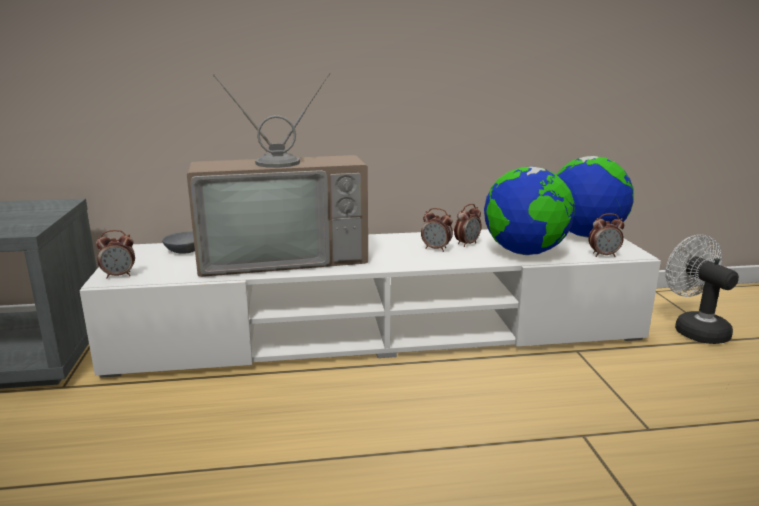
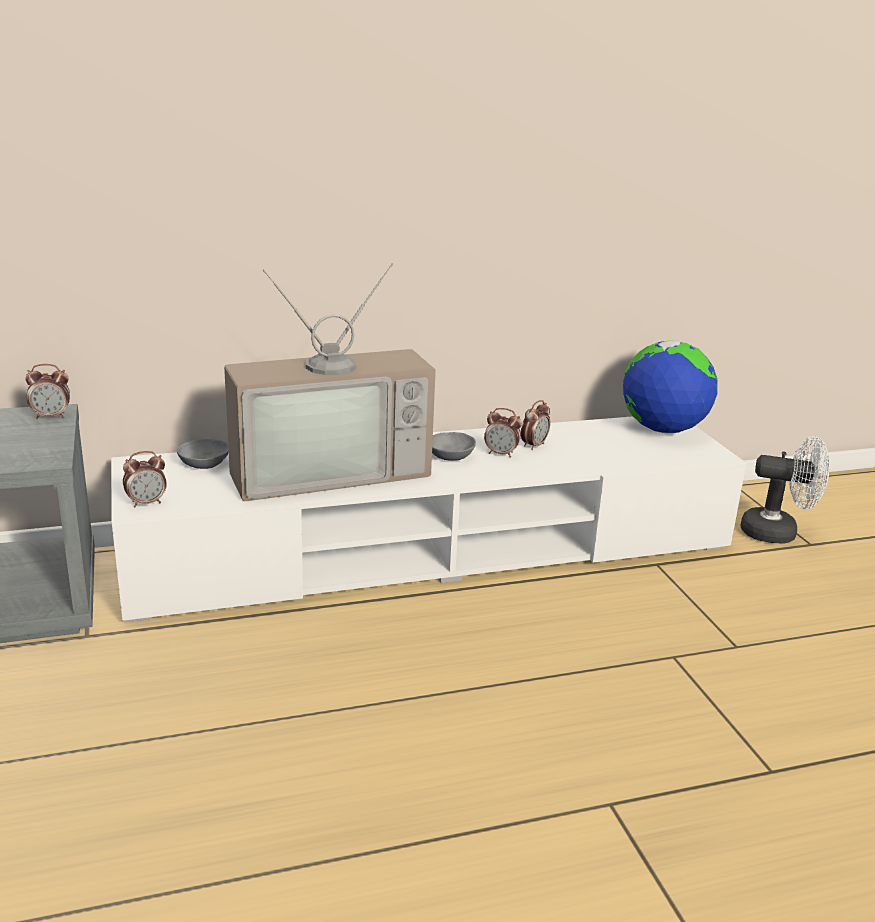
camera: 10 degrees left, 5 degrees up
(391, 249) = (450, 455): none -> grey bowl
(525, 253) = (601, 457): globe -> none
(603, 255) = (686, 458): alarm clock -> alarm clock (51, 416)
(694, 329) = (778, 533): white fan -> white fan turned 135 degrees clockwise

